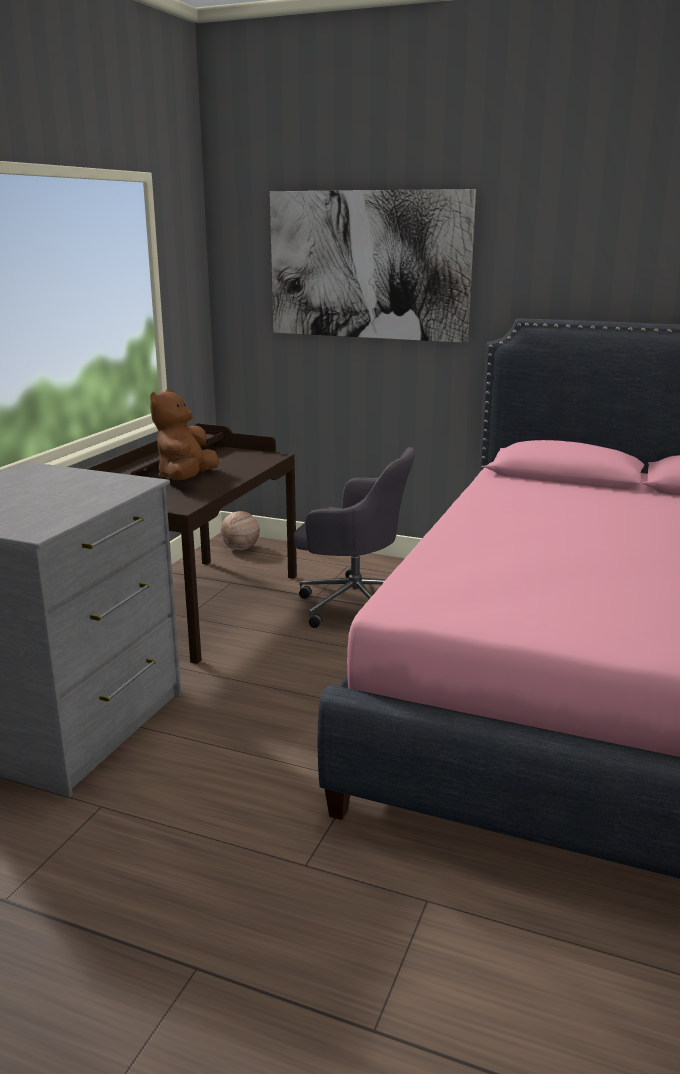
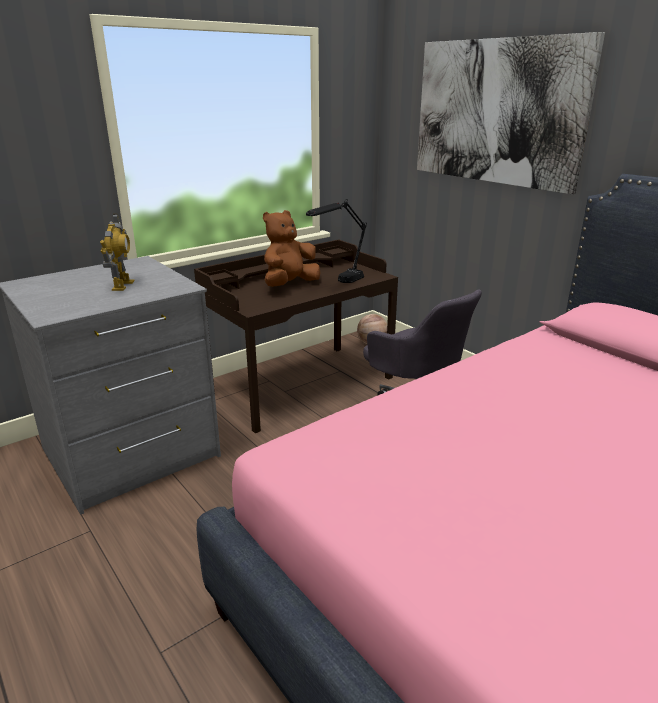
camera: 30 degrees right, 5 degrees up
(61, 492) = (122, 285): none -> toy robot
(240, 469) = (339, 283): none -> black table lamp

